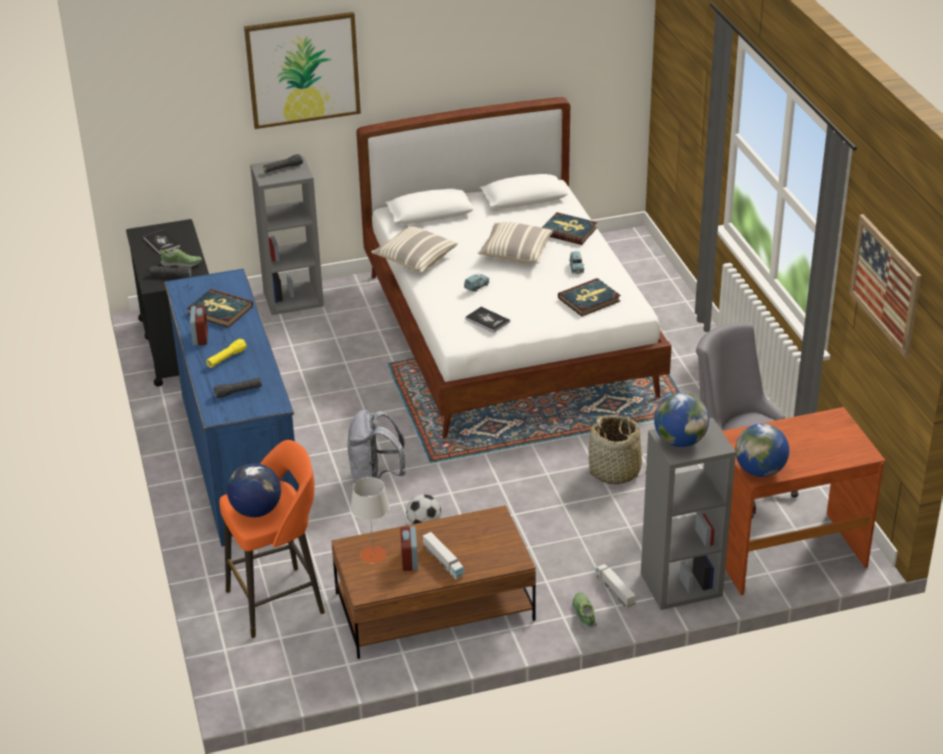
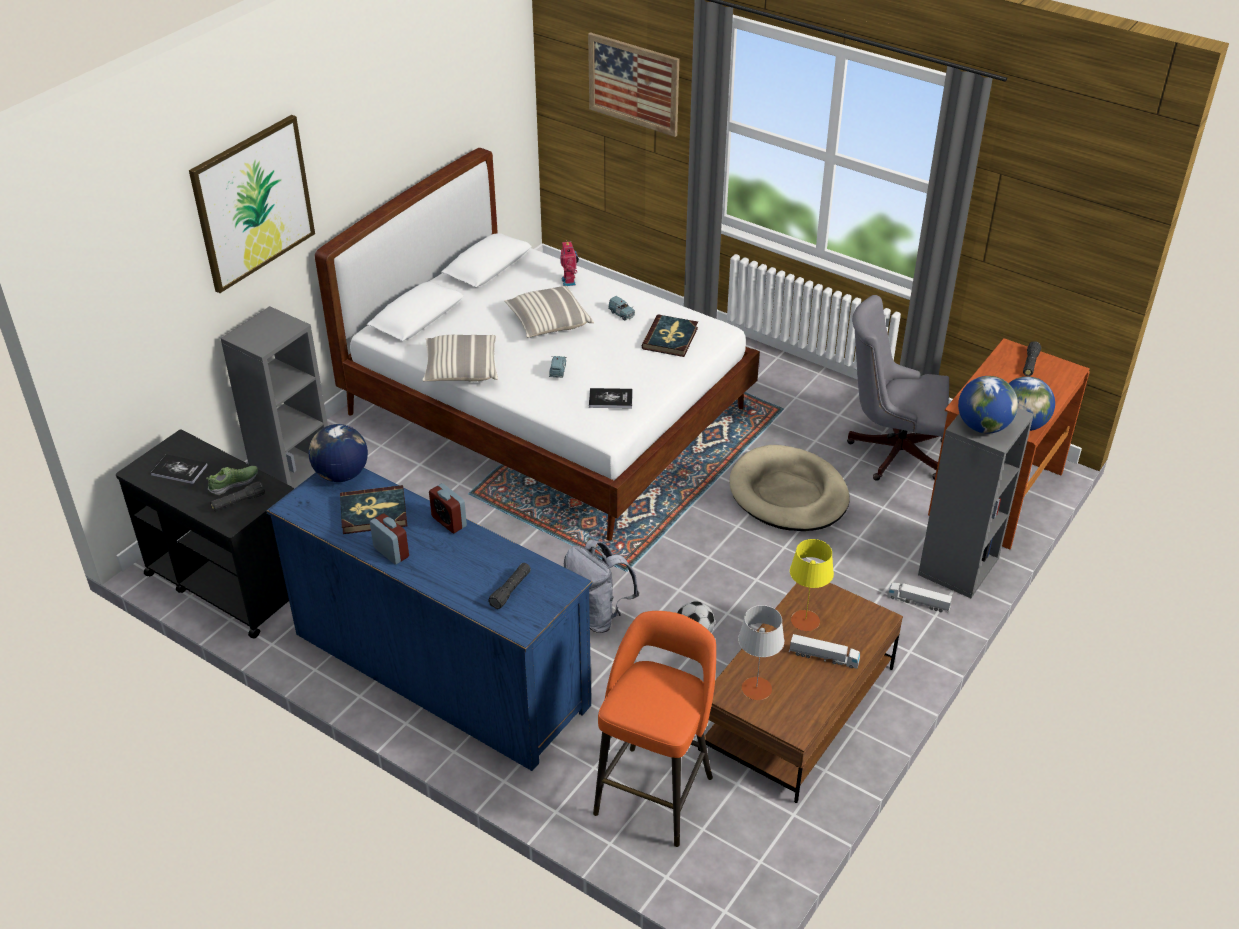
camera: 40 degrees left, 5 degrees up
(226, 358) = (450, 560): yellow flashlight -> none
(256, 510) = (659, 708): globe -> globe (341, 475)
(283, 168) = (264, 328): black flashlight -> black flashlight (1030, 364)
(409, 560) = (795, 674): alarm clock -> alarm clock (449, 521)
(462, 534) = (805, 620): none -> yellow table lamp
(568, 231) = (570, 282): book -> toy robot
(584, 614) = (922, 638): shoe -> none
(615, 471) = (788, 494): basket -> beige dog bed
(885, 284) = (1049, 204): picture -> picture (633, 84)

